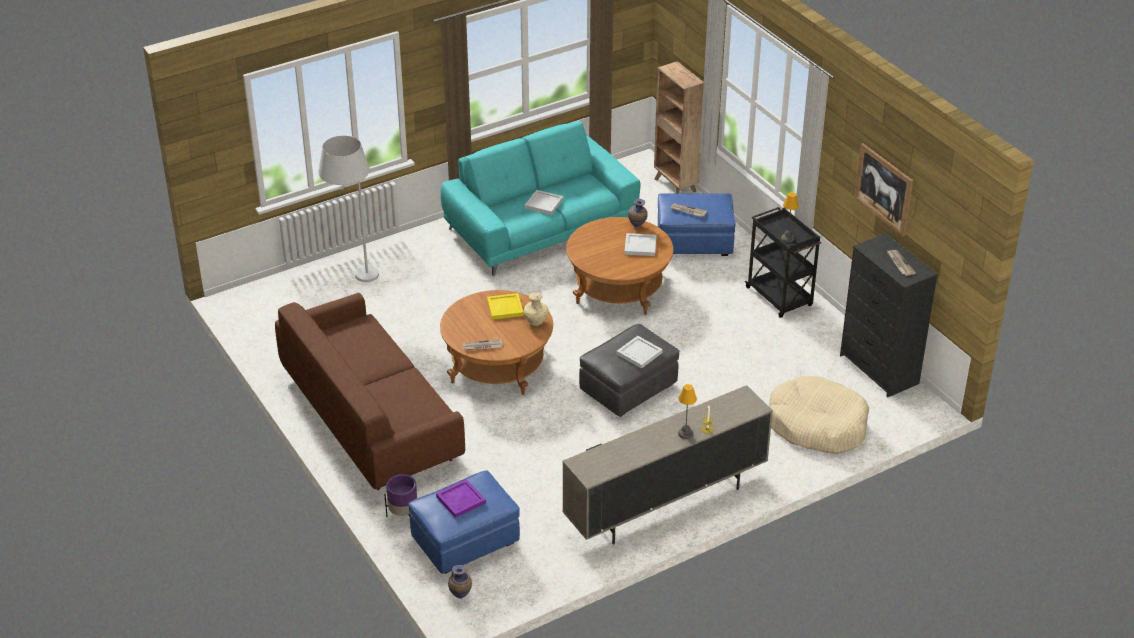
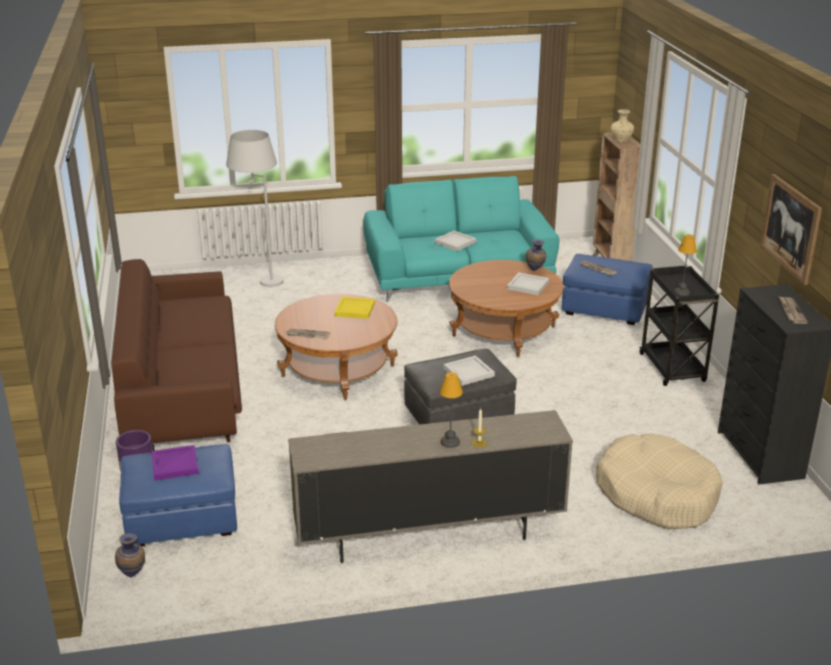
camera: 20 degrees right, 10 degrees down
(535, 322) = (376, 325): beige vase -> beige vase (620, 140)

